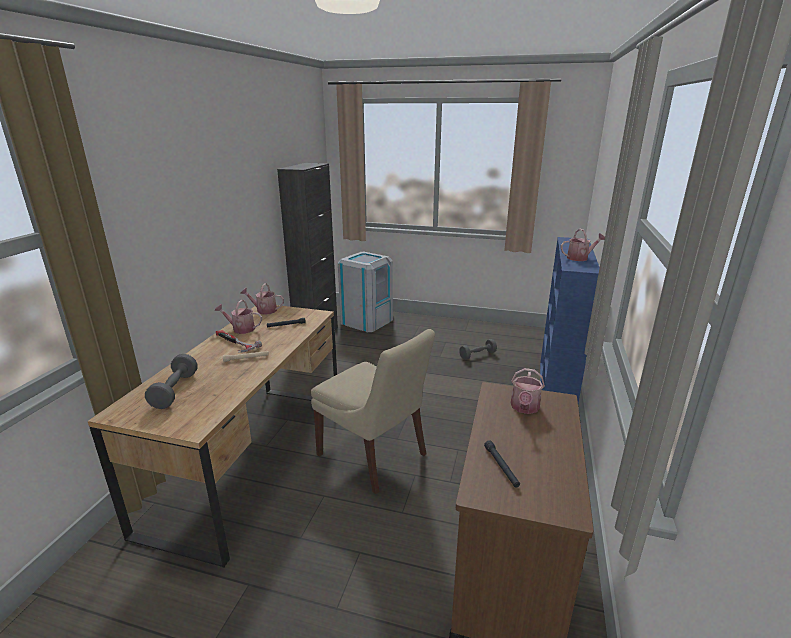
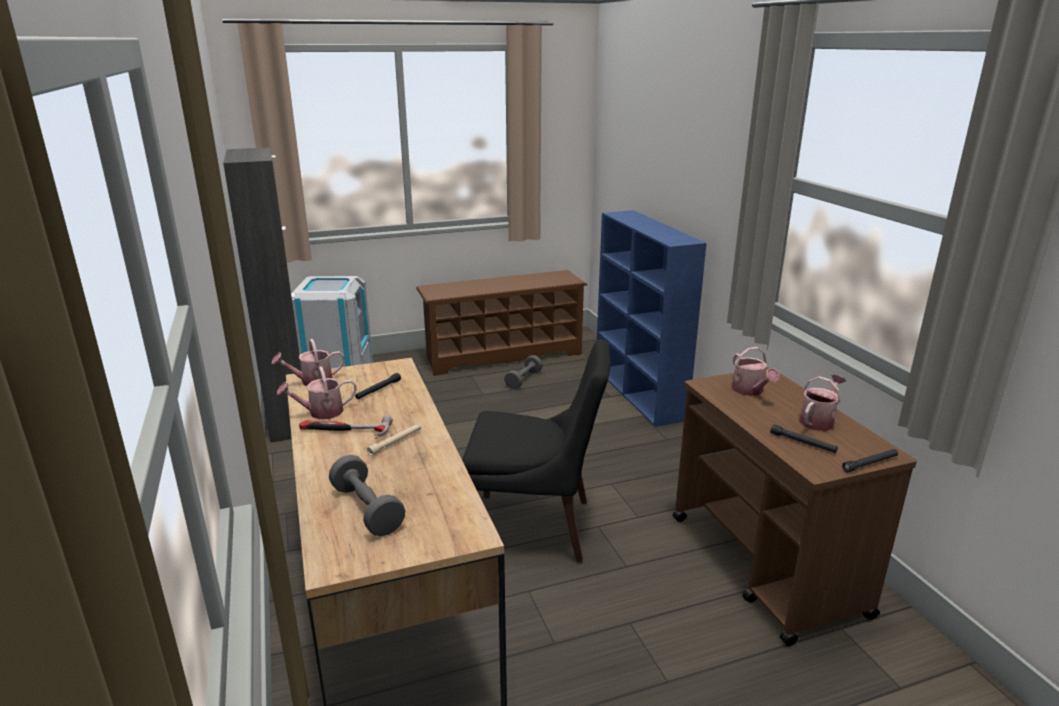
camera: 35 degrees left, 0 degrees up
(374, 456) = (535, 527): beige chair -> black chair
(482, 334) = (503, 355): none -> brown shoe rack
(536, 512) = (870, 464): none -> black flashlight
(580, 258) = (662, 231): watering can -> watering can (818, 420)

